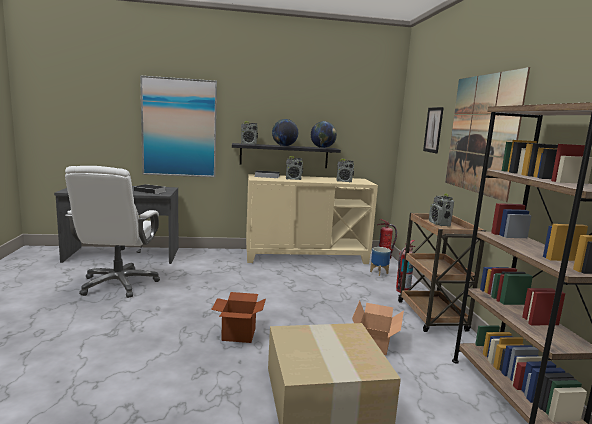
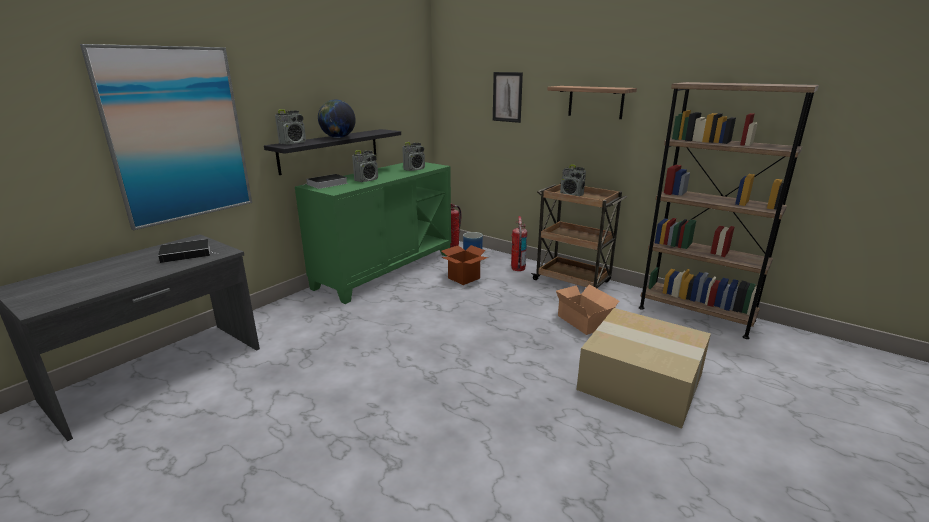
camera: 45 degrees left, 10 degrees up
(118, 284) = (255, 411): white office chair -> none
(239, 334) = (499, 378): cardboard box -> cardboard box (464, 278)
(306, 256) = (385, 270): beige cabinet -> green cabinet
(322, 148) = (378, 132): globe -> none
(482, 134) = (595, 102): picture -> shelf

